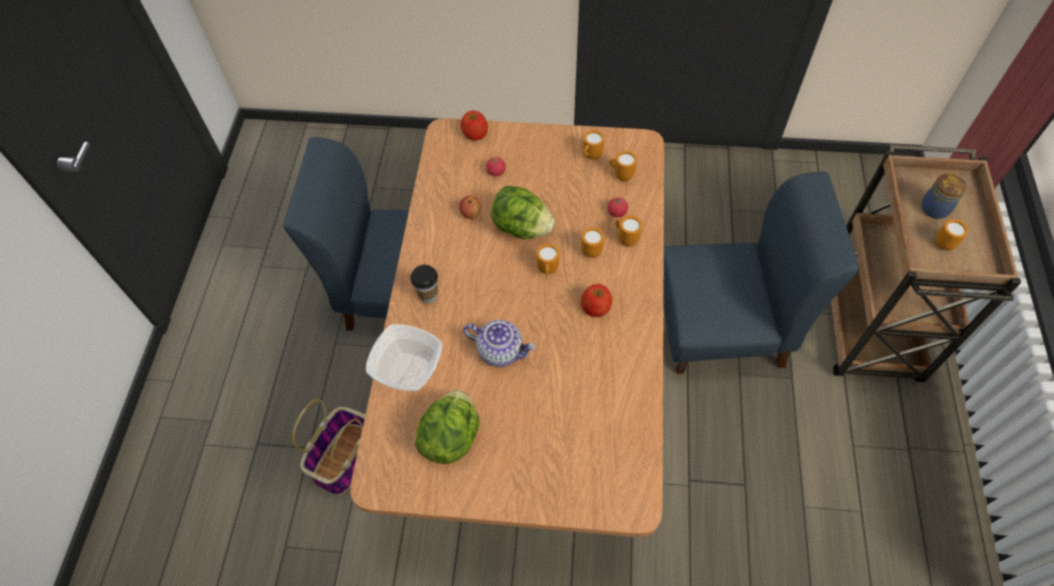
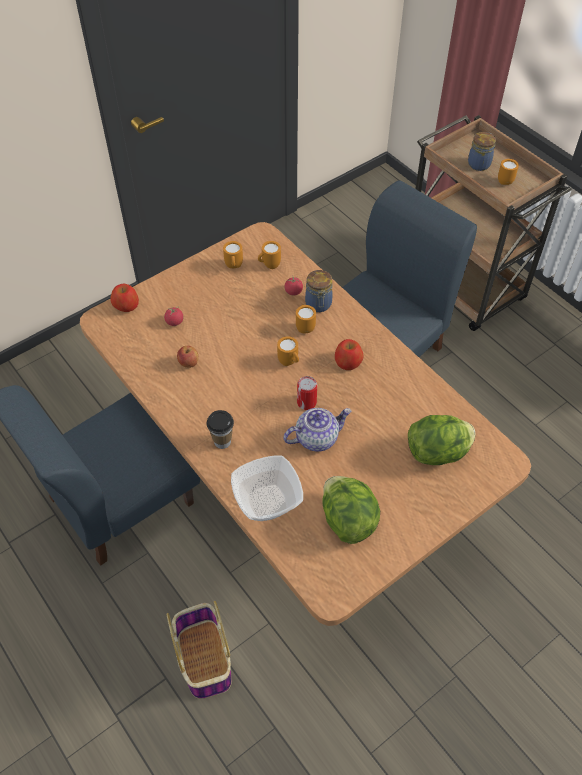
camera: 45 degrees left, 5 degrees down
(522, 228) = (238, 347): lettuce -> lettuce (438, 452)
(524, 315) = (306, 402): none -> can
(625, 239) = (318, 305): orange mug -> jar

